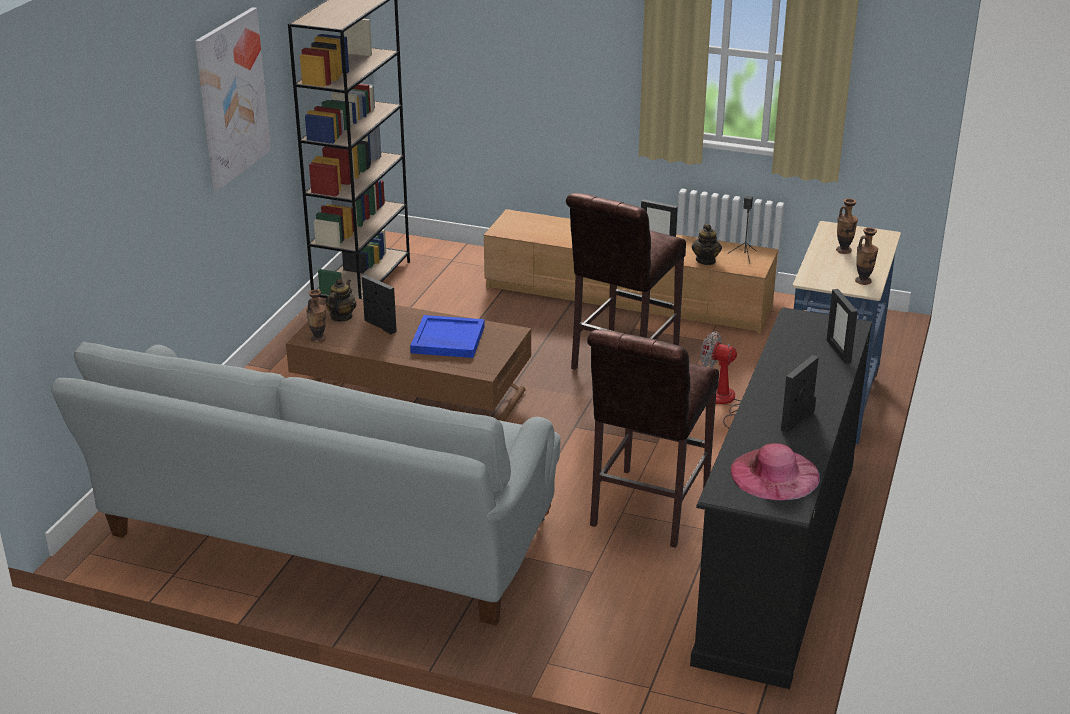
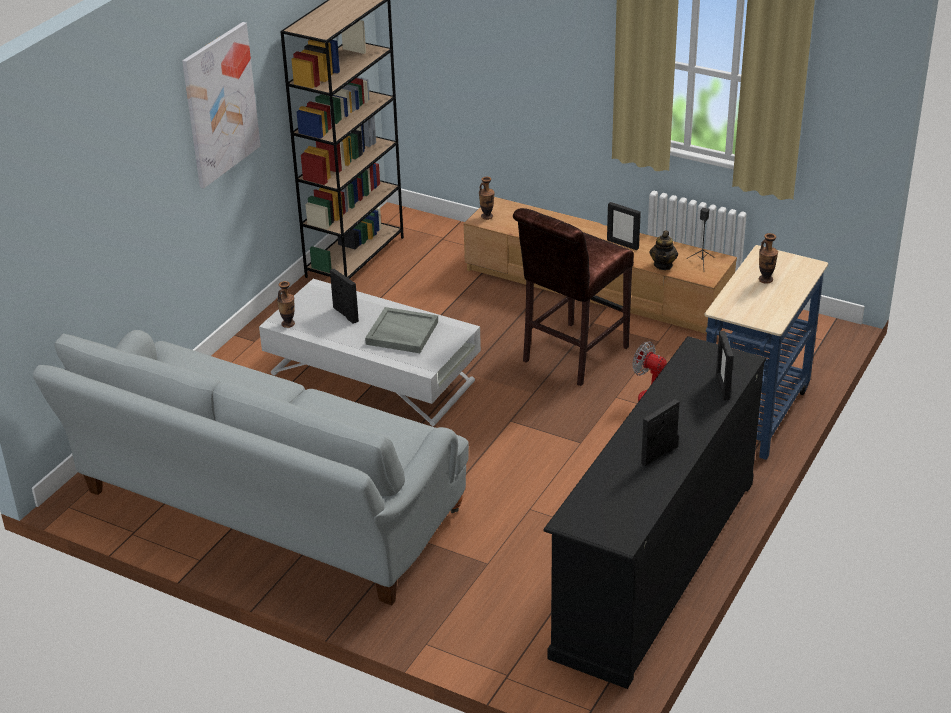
camera: 10 degrees right, 5 degrees up
(341, 317) = (313, 302): teapot -> none
(411, 395) = (371, 377): brown coffee table -> white coffee table
(447, 340) = (401, 333): blue tray -> grey tray
(646, 511) = (551, 510): brown stool -> none
(774, 474) = (620, 505): pink hat -> none
(863, 281) = (771, 314): vase -> vase (487, 216)

